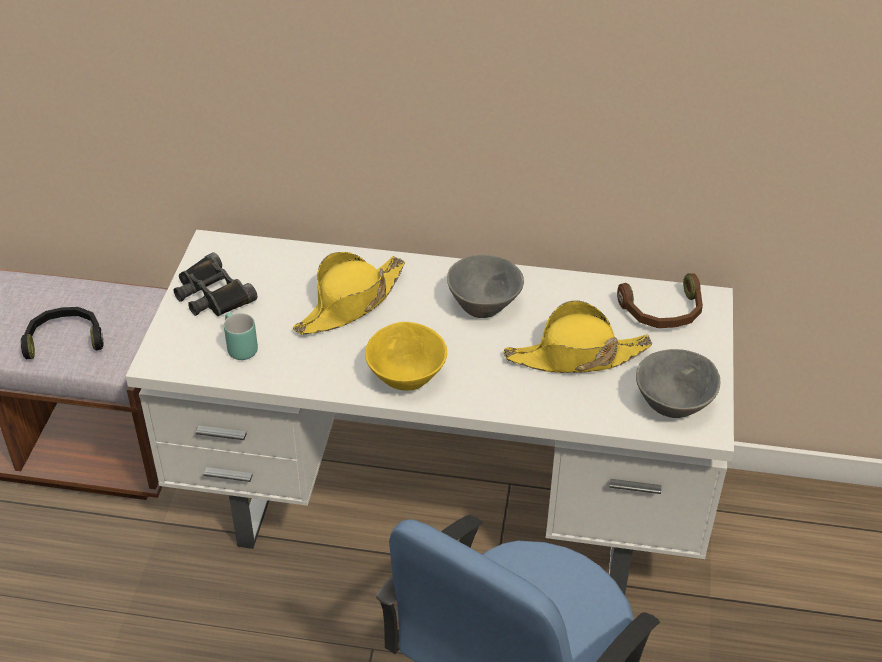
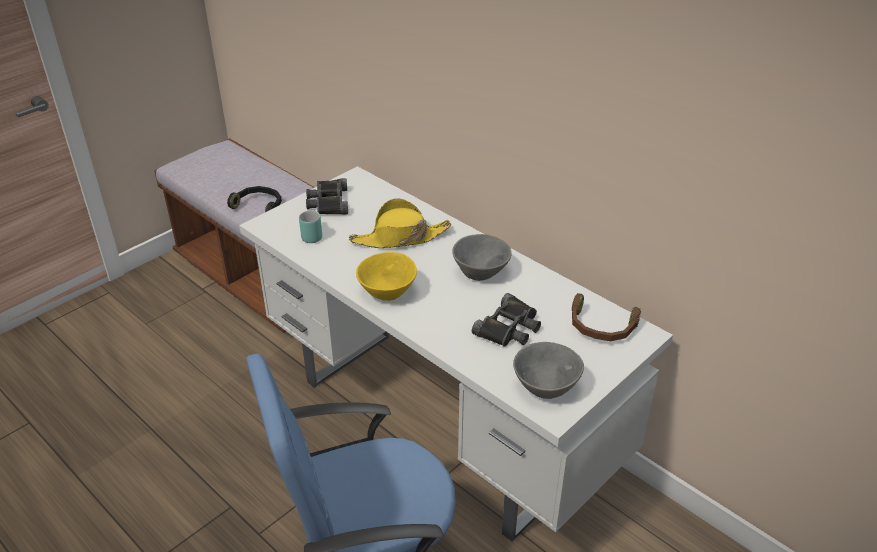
camera: 35 degrees right, 5 degrees down
(576, 356) = (509, 328): yellow hat -> black binoculars

